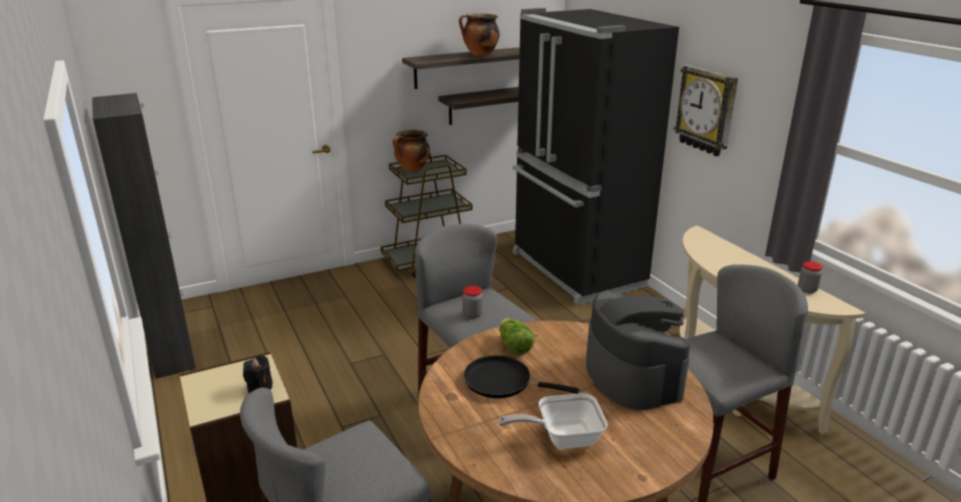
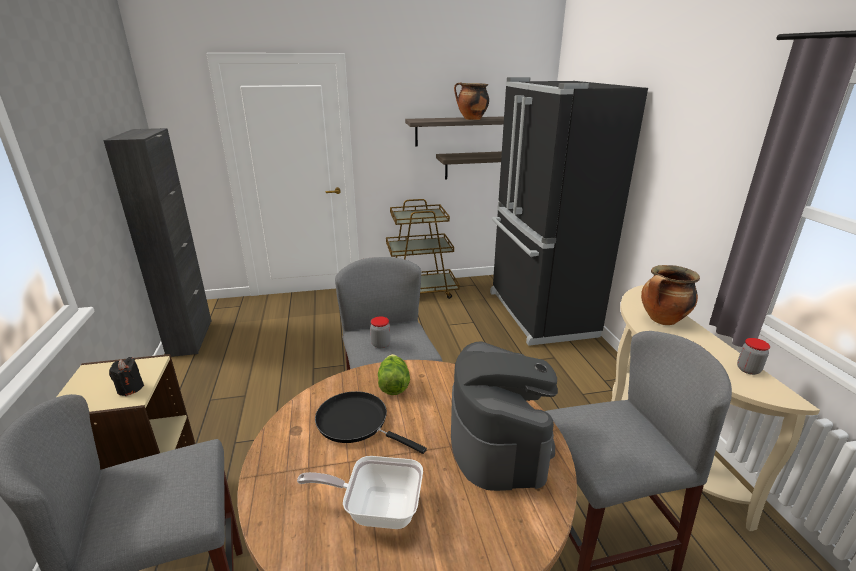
camera: 15 degrees right, 0 degrees up
(412, 170) = (407, 214): cooking pot -> cooking pot (662, 320)
(706, 110) = (667, 171): wall clock -> none

